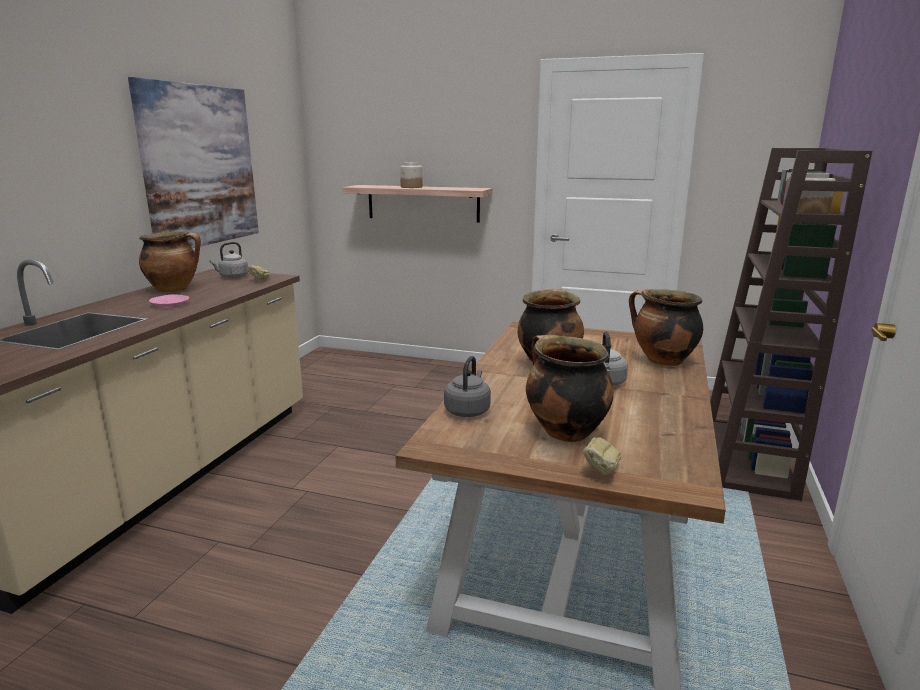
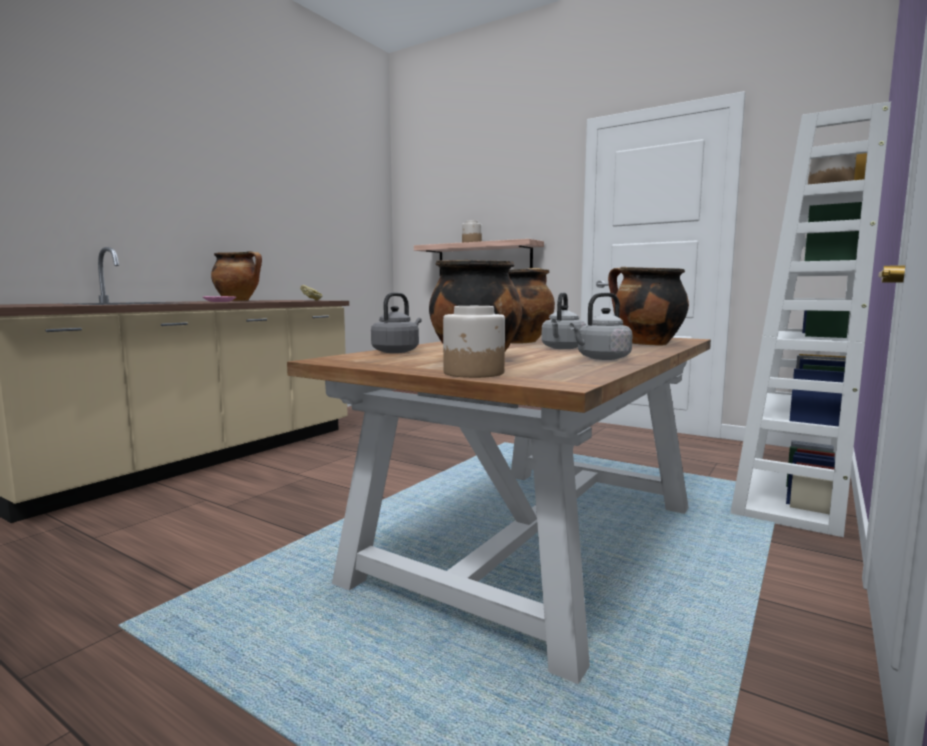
camera: 15 degrees right, 10 degrees down
(200, 166) = (285, 214): picture -> none
(232, 277) = (294, 300): grey kettle -> grey kettle (601, 358)
(600, 471) = (474, 373): bread -> jar
(749, 458) = (791, 497): brown bookcase -> white bookcase

